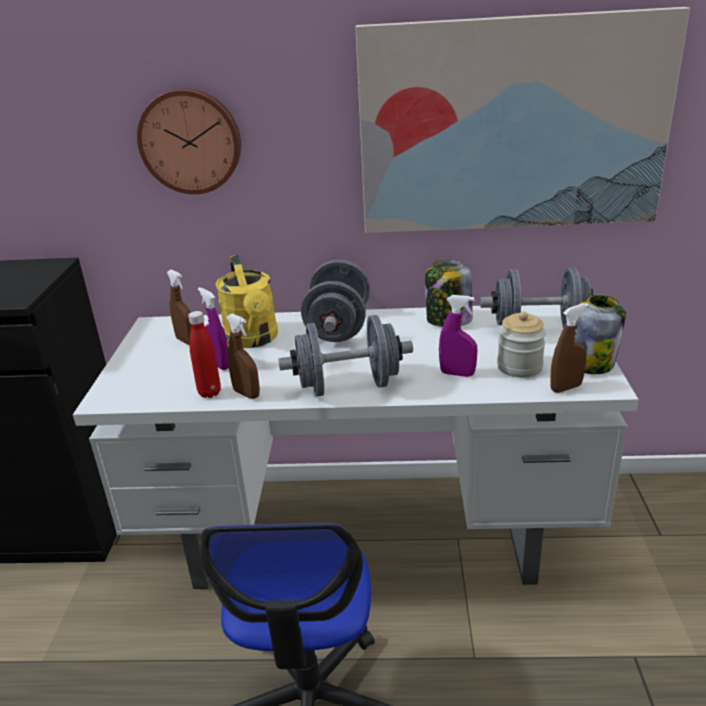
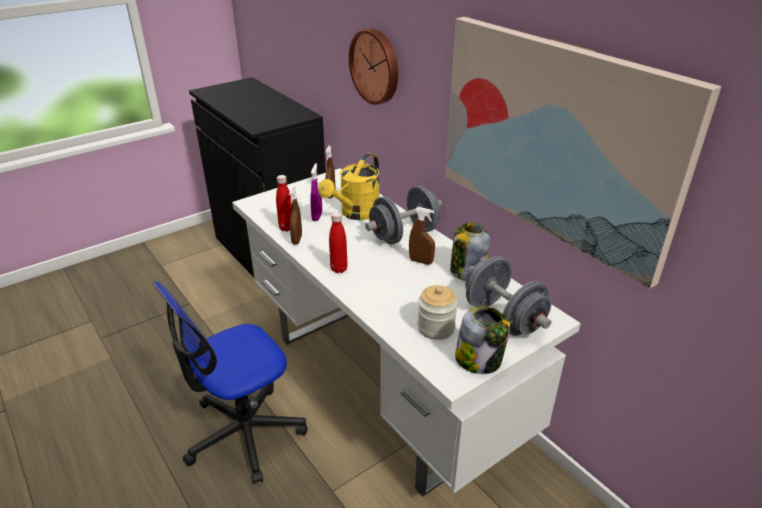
camera: 50 degrees right, 5 degrees up
(348, 386) = (339, 269): grey dumbbell -> red bottle
(457, 374) = (397, 304): purple spray bottle -> none
(566, 388) = (429, 359): brown spray bottle -> brown spray bottle (421, 261)

